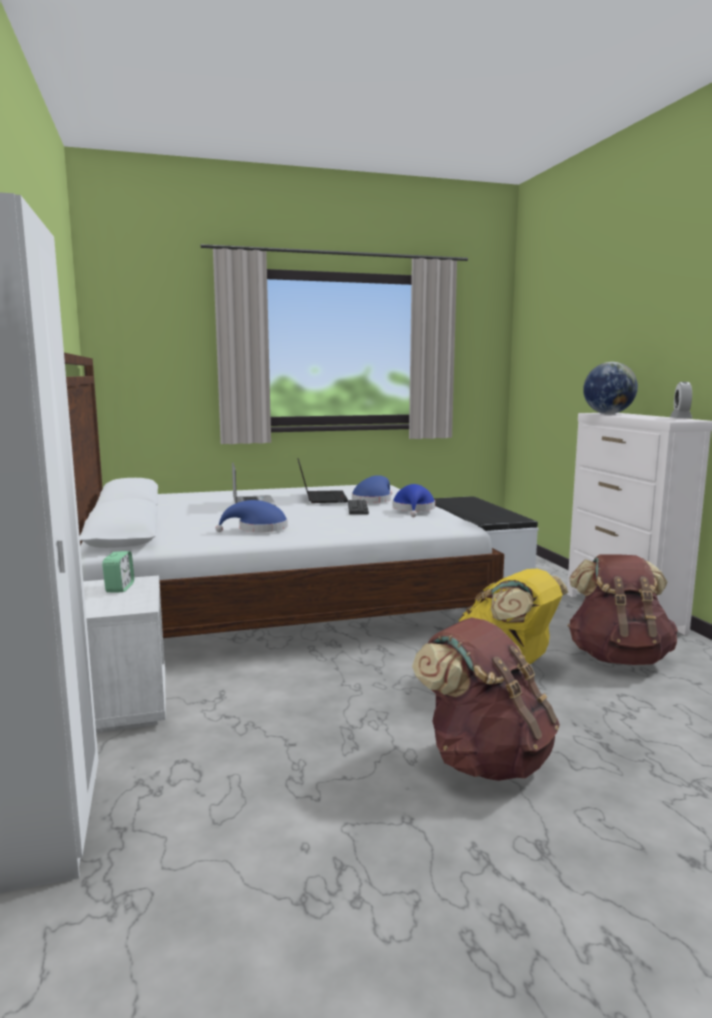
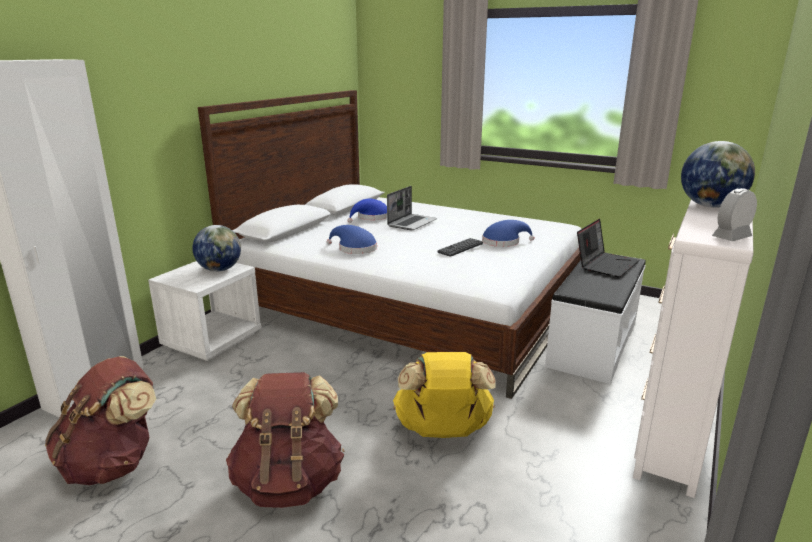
camera: 45 degrees right, 10 degrees up
(120, 588) = (219, 269): alarm clock -> globe
(321, 498) = (471, 229): laptop -> laptop (606, 264)
(414, 509) = (498, 262): blue hat -> blue hat (371, 217)
(618, 657) = (556, 475): brown backpack -> brown backpack (113, 464)

